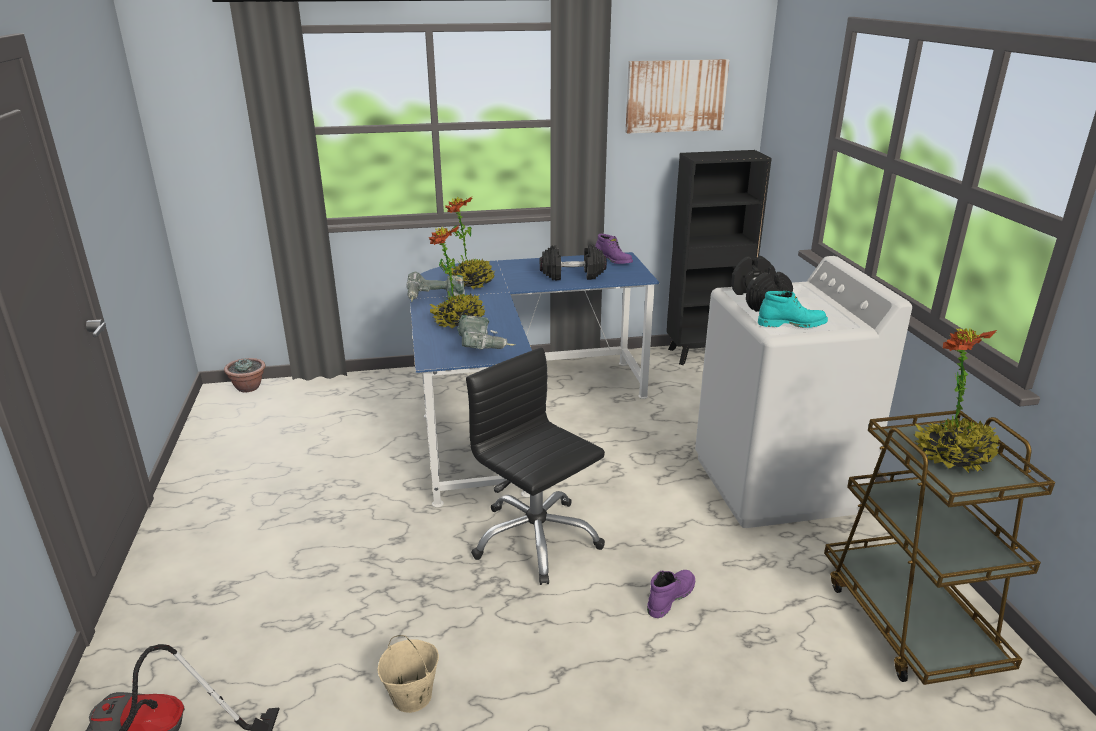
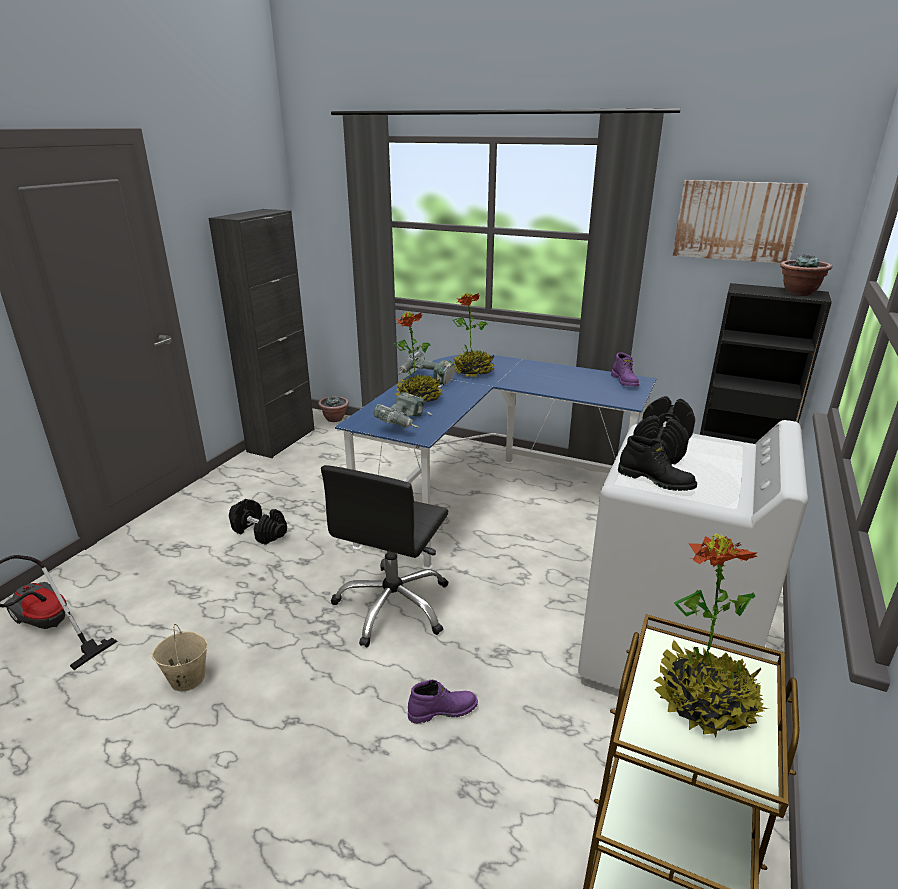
camera: 35 degrees right, 0 degrees up
(208, 431) = (281, 440): none -> black cabinet
(535, 539) = (393, 606): black office chair -> black office chair turned 150 degrees counterclockwise
(572, 275) = (567, 385): black dumbbell -> black dumbbell (260, 532)
(740, 154) = (798, 293): none -> potted plant
(791, 324) = (656, 480): turquoise boot -> black boot

